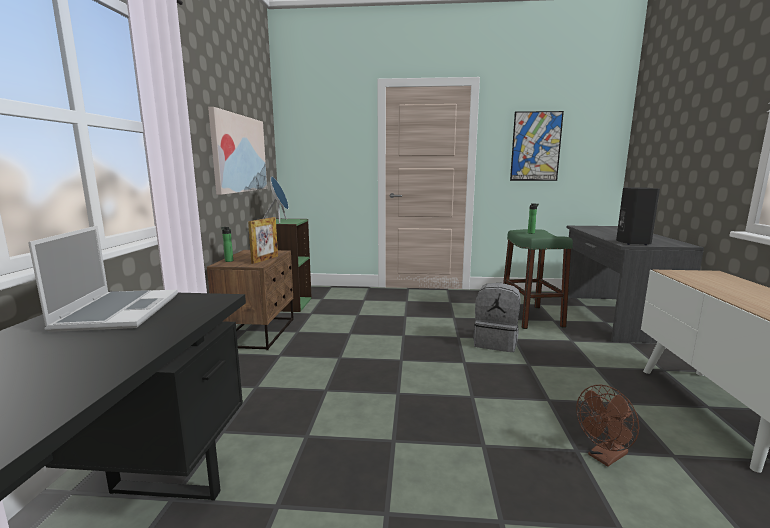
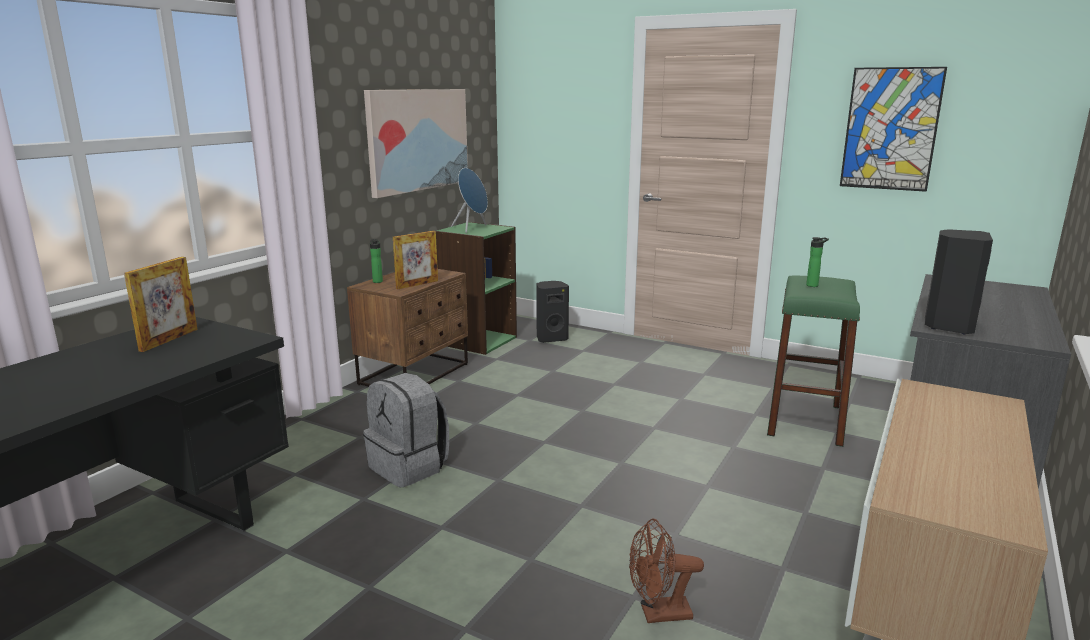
camera: 25 degrees right, 5 degrees up
(118, 311) = (169, 340): laptop -> picture frame
(335, 296) = (551, 338): none -> black speaker
(496, 342) = (698, 446): grey backpack -> grey backpack (409, 467)

